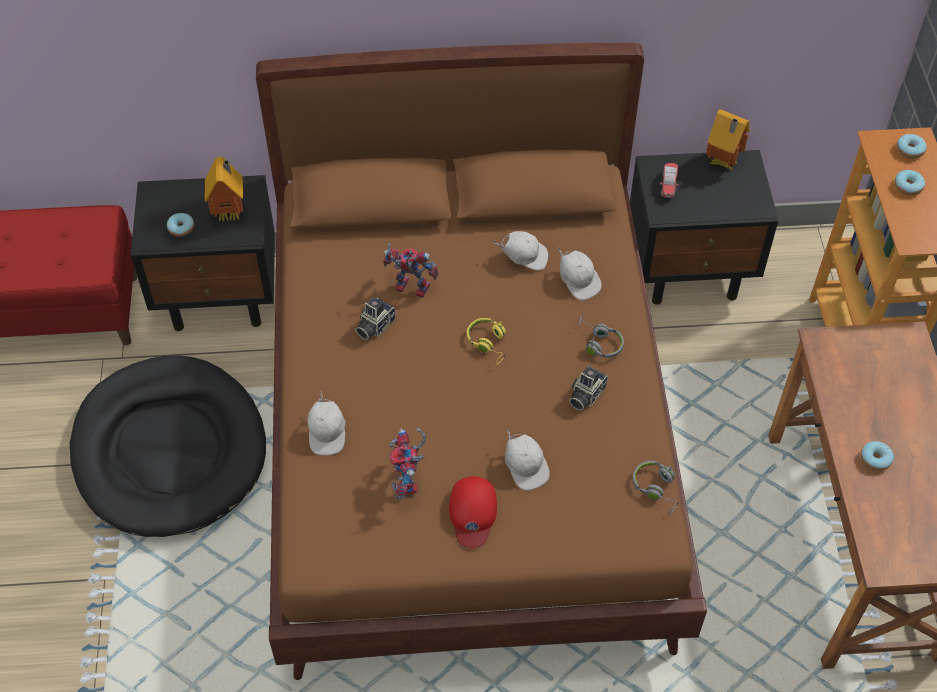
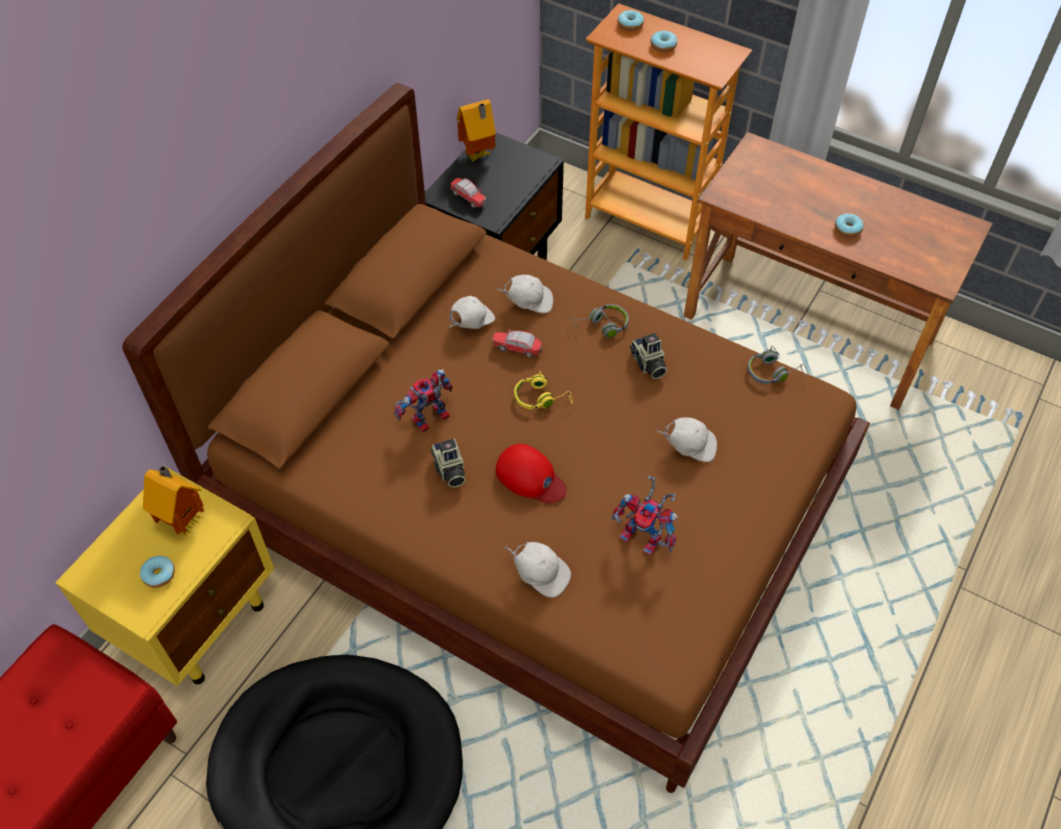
camera: 55 degrees left, 0 degrees up
(220, 296) = (197, 619): black nightstand -> yellow nightstand
(472, 513) = (709, 510): red cap -> red cap (530, 477)
(524, 301) = (517, 349): none -> toy car

